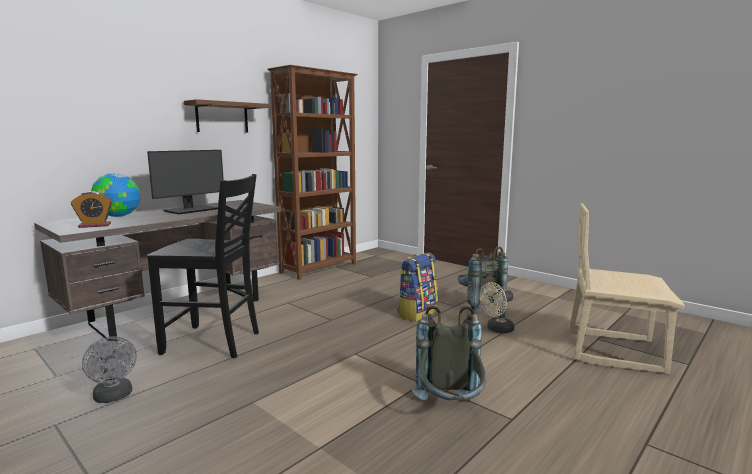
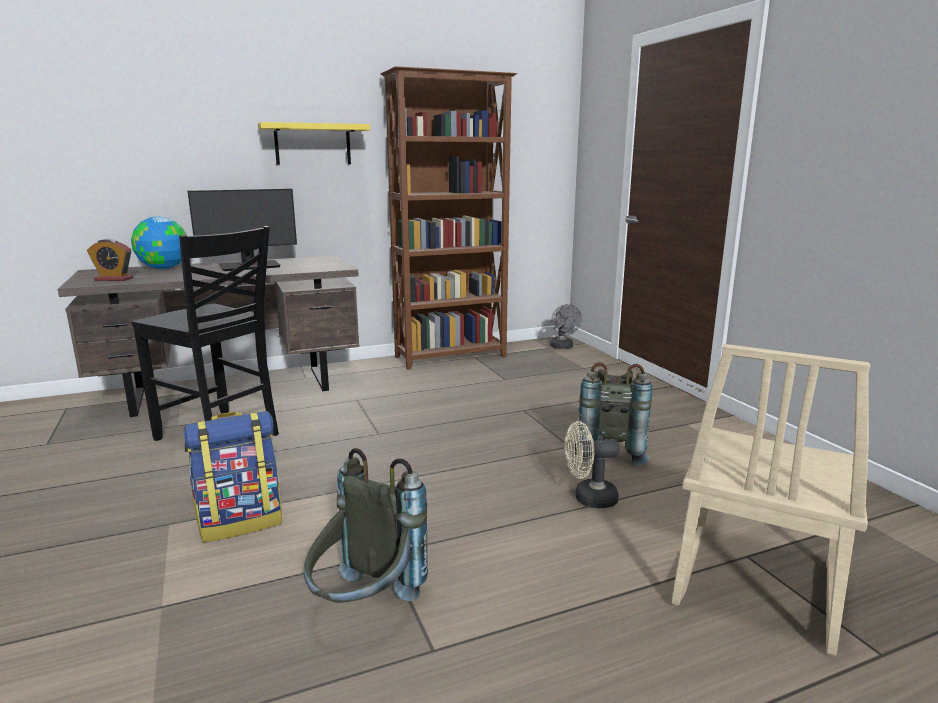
camera: 25 degrees right, 5 degrees up
(114, 397) = (62, 480): grey fan -> grey fan (563, 347)
(222, 117) = (313, 144): brown shelf -> yellow shelf
(417, 313) = (500, 447): backpack -> backpack (241, 521)
(614, 350) = (753, 585): beige chair -> beige chair turned 105 degrees counterclockwise

